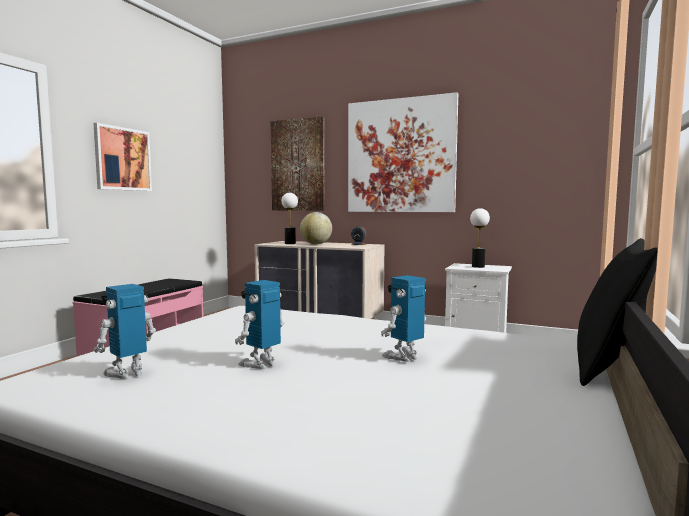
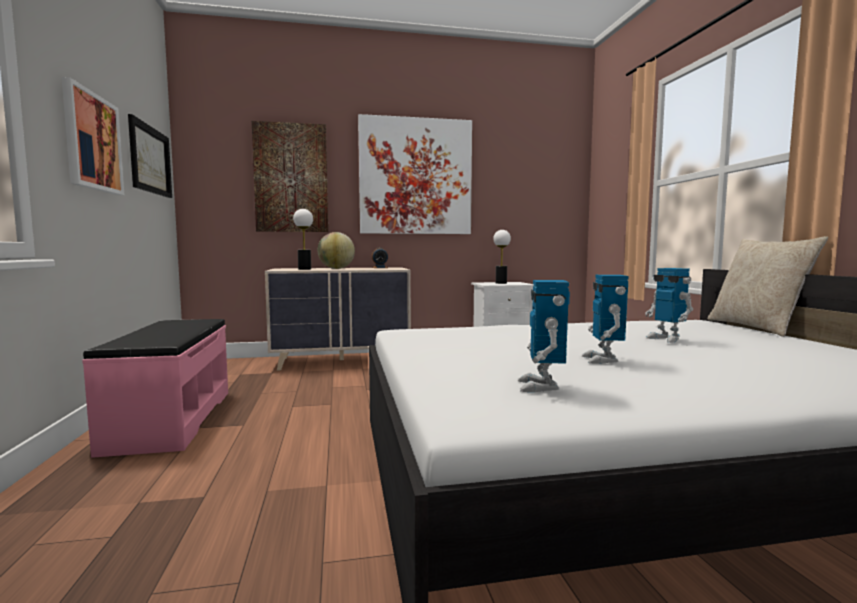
camera: 35 degrees left, 0 degrees up
(191, 161) = (150, 160): none -> picture
(403, 357) = (666, 339): toy robot -> toy robot turned 45 degrees counterclockwise
(610, 367) = (757, 327): black pillow -> beige pillow

